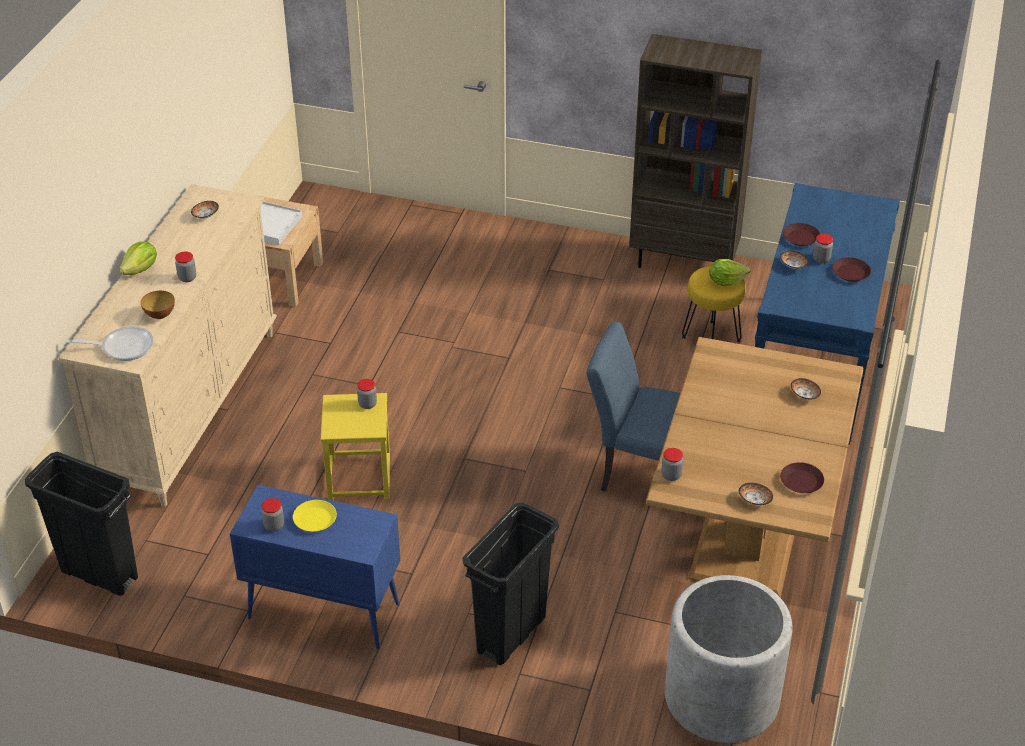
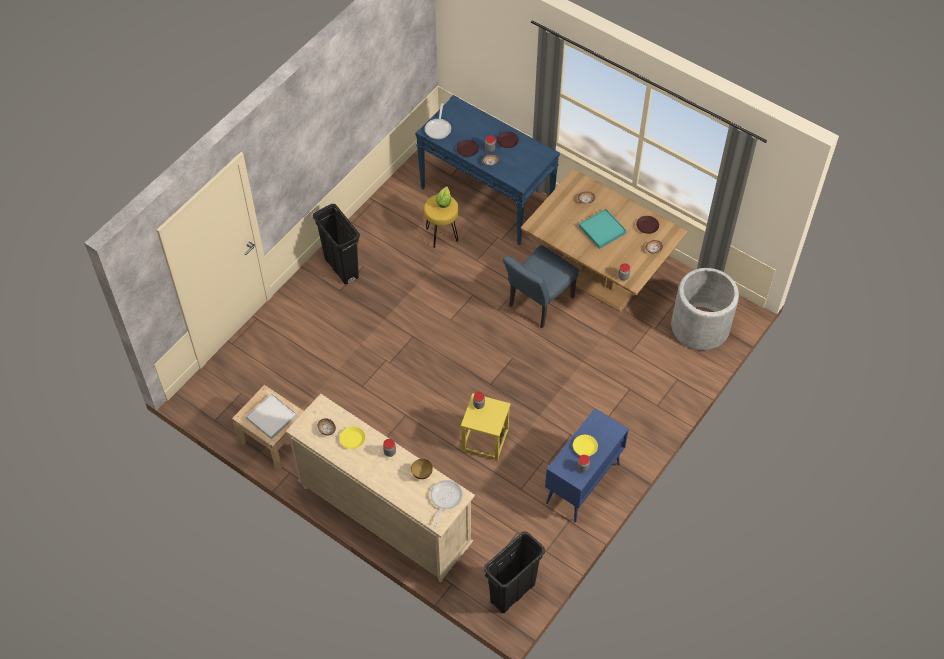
camera: 70 degrees left, 15 degrees up
(141, 269) = (369, 476): lettuce -> none
(197, 241) = (352, 439): none -> yellow plate
(511, 635) = (630, 401): black trash can -> black trash can (342, 268)
(684, 262) = (366, 221): brown bookcase -> none
(754, 428) = (602, 230): none -> turquoise tray
(820, 201) = (438, 128): none -> frying pan

